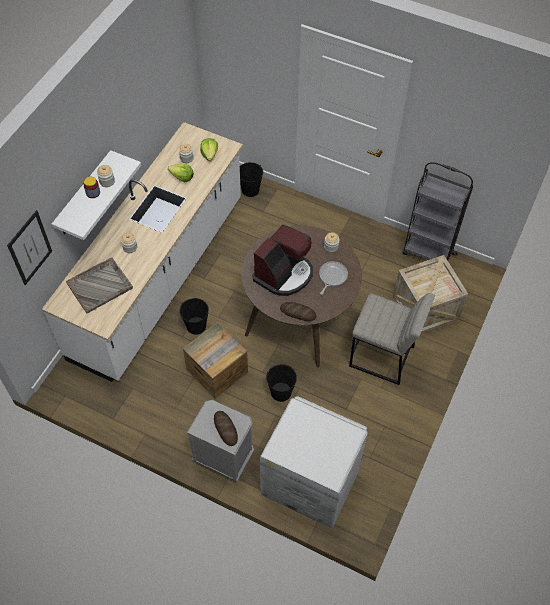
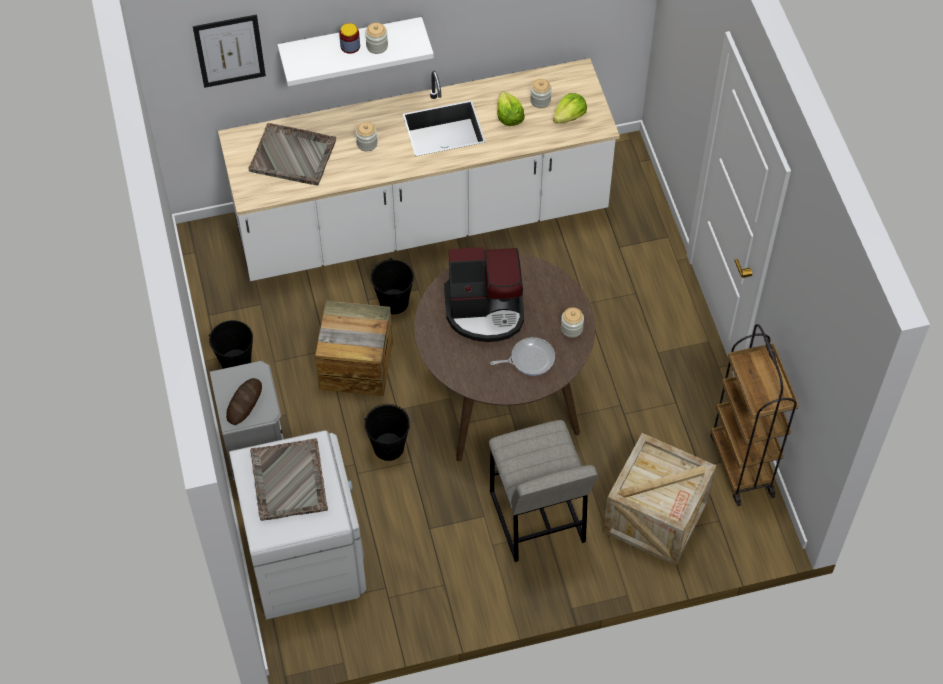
camera: 50 degrees right, 0 degrees up
(250, 190) = (636, 211): black bucket -> black bucket (236, 362)
(298, 313) = (446, 360): bread -> none
(309, 439) = (289, 481): none -> grey tray
(428, 254) = (742, 465): grey cart -> brown cart

